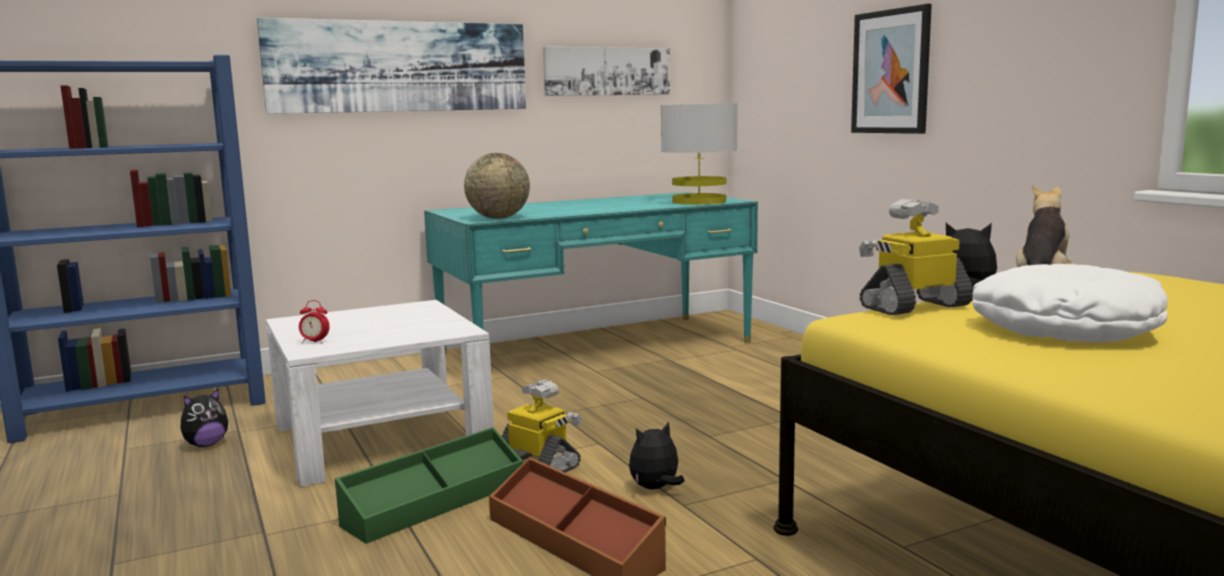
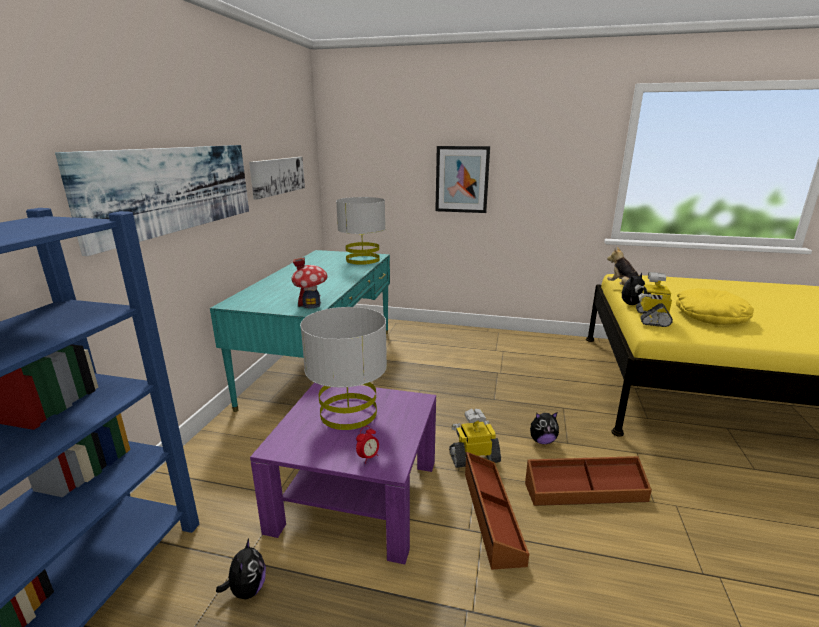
camera: 50 degrees left, 10 degrees up
(381, 436) = (356, 495): white coffee table -> purple coffee table
(387, 320) = (348, 413): none -> grey table lamp
(435, 502) = (490, 515): green storage box -> brown storage box
(498, 218) = (311, 305): globe -> toy house
(655, 488) = (542, 441): plush toy -> plush toy turned 105 degrees counterclockwise
(1068, 330) = (711, 317): white pillow -> yellow pillow

